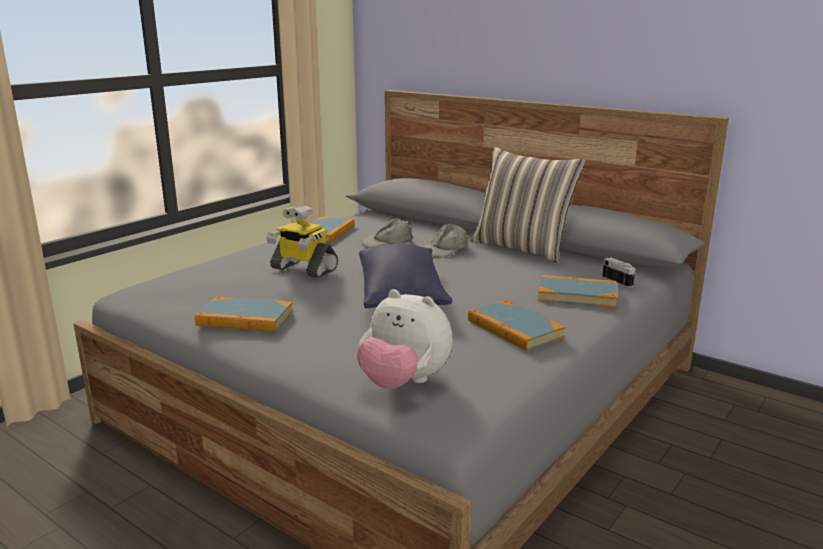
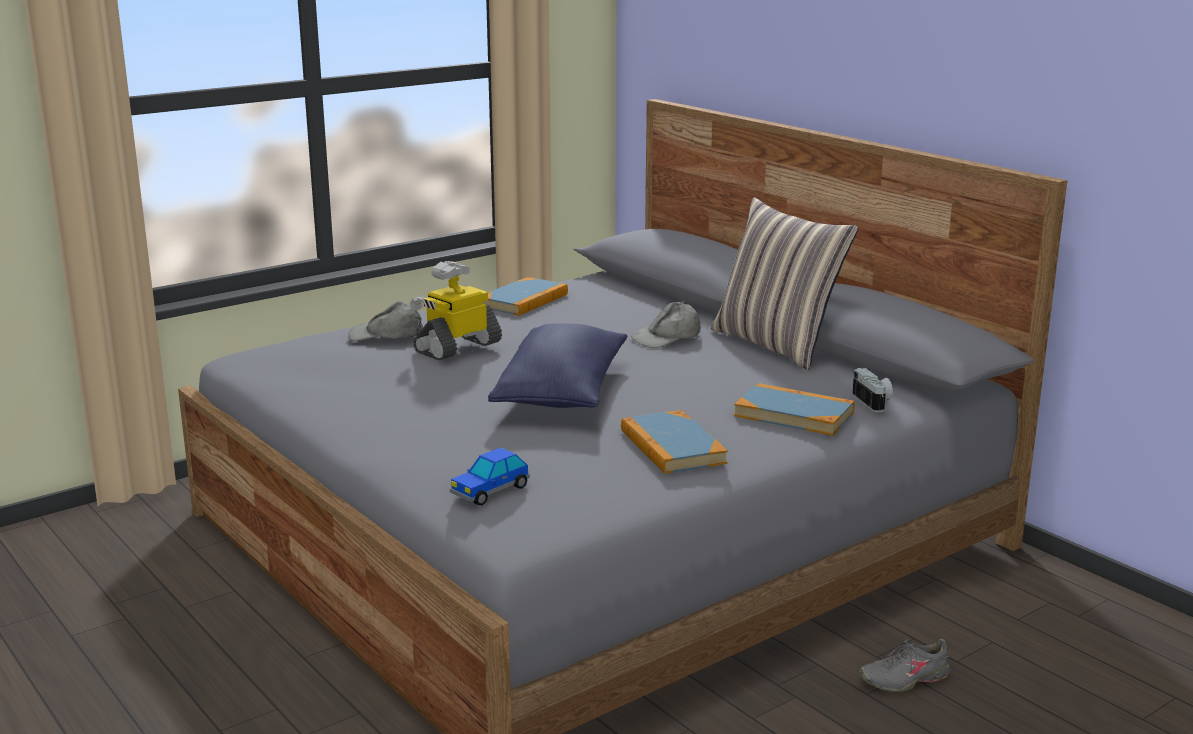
camera: 15 degrees right, 0 degrees up
(245, 318) = (355, 400): book -> none
(303, 269) = (457, 347): toy robot -> toy robot turned 90 degrees clockwise
(387, 242) = (596, 320): grey cap -> grey cap (386, 334)
(404, 383) = (490, 491): plush toy -> toy car
(687, 477) = (904, 679): none -> grey shoe

